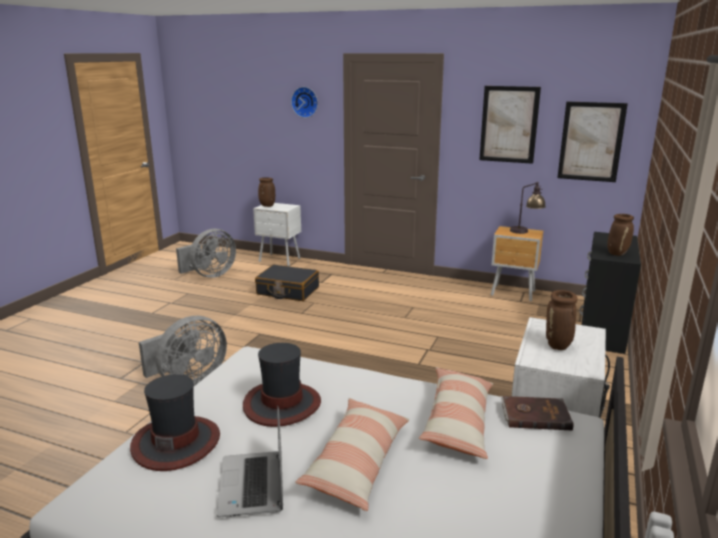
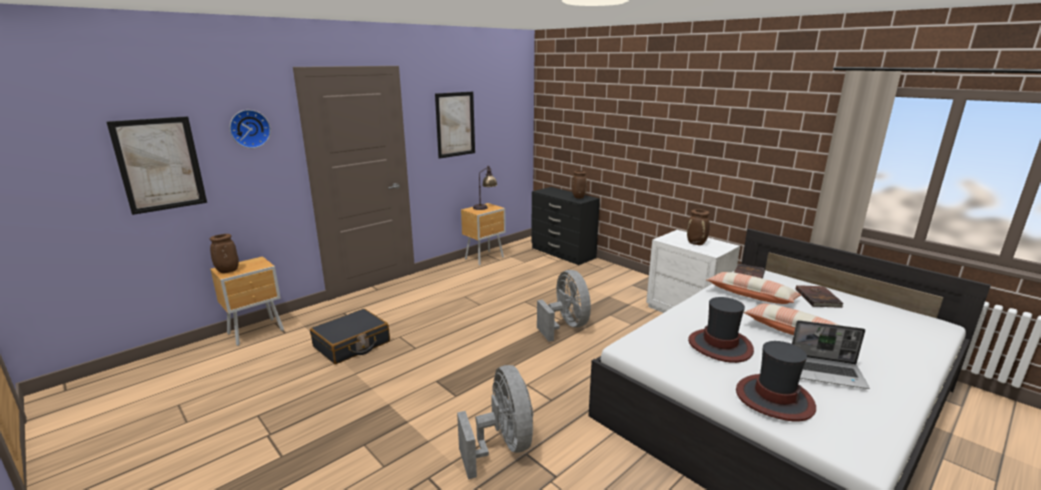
camera: 65 degrees left, 0 degrees up
(210, 275) = (221, 388): grey fan -> grey fan (565, 326)
(280, 260) = (257, 332): white nightstand -> brown nightstand
(520, 490) = (818, 298): none -> brown book
(591, 141) = (505, 129): picture -> picture (160, 164)

